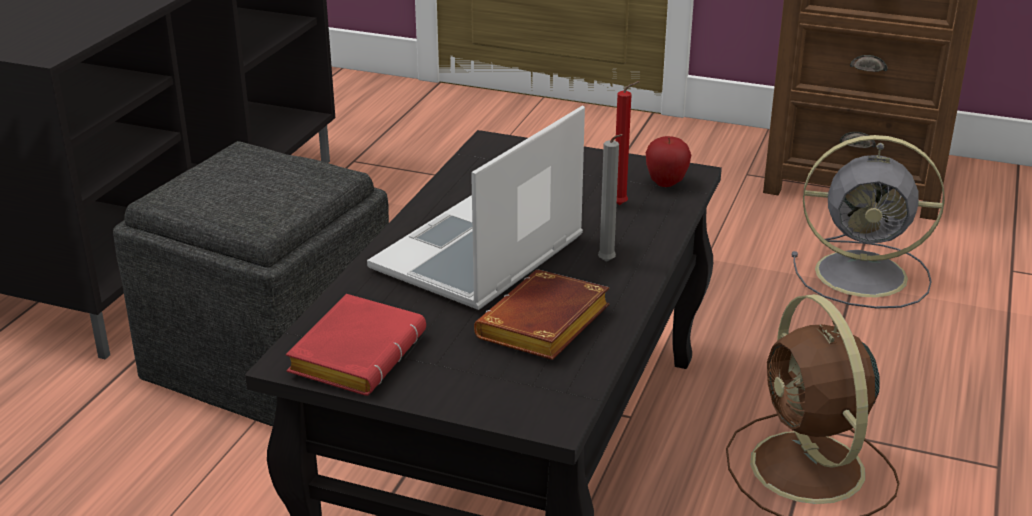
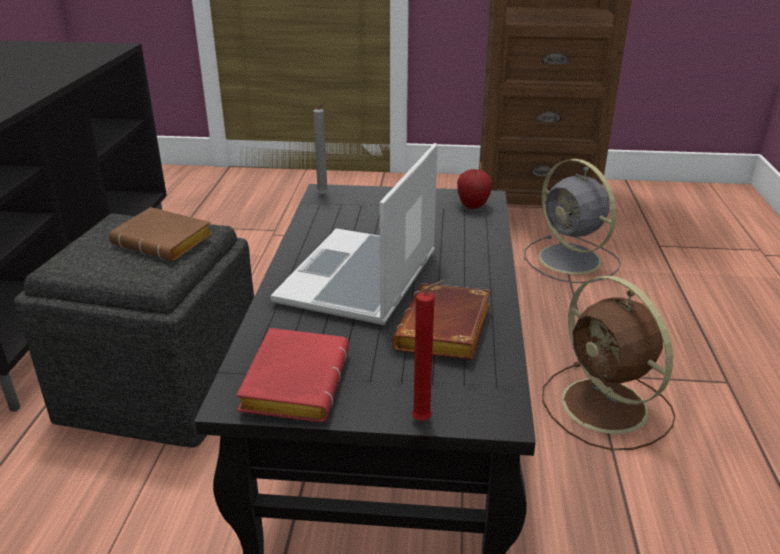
camera: 15 degrees left, 0 degrees up
(287, 183) = (166, 241): none -> brown book
(608, 263) = (466, 271): grey candle -> grey candle (324, 196)
(622, 205) = (450, 226): red candle -> red candle (425, 420)
(865, 275) = (571, 260): grey fan -> grey fan turned 60 degrees clockwise

